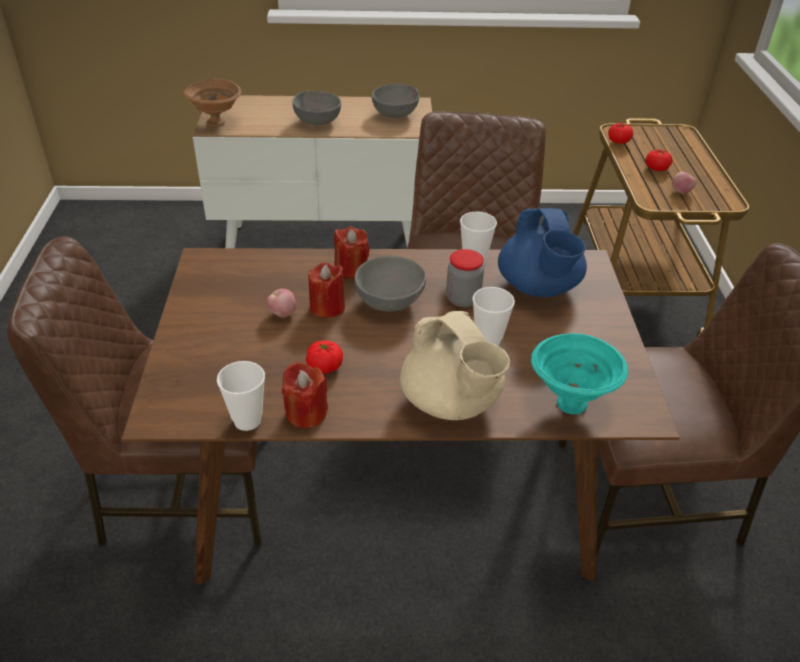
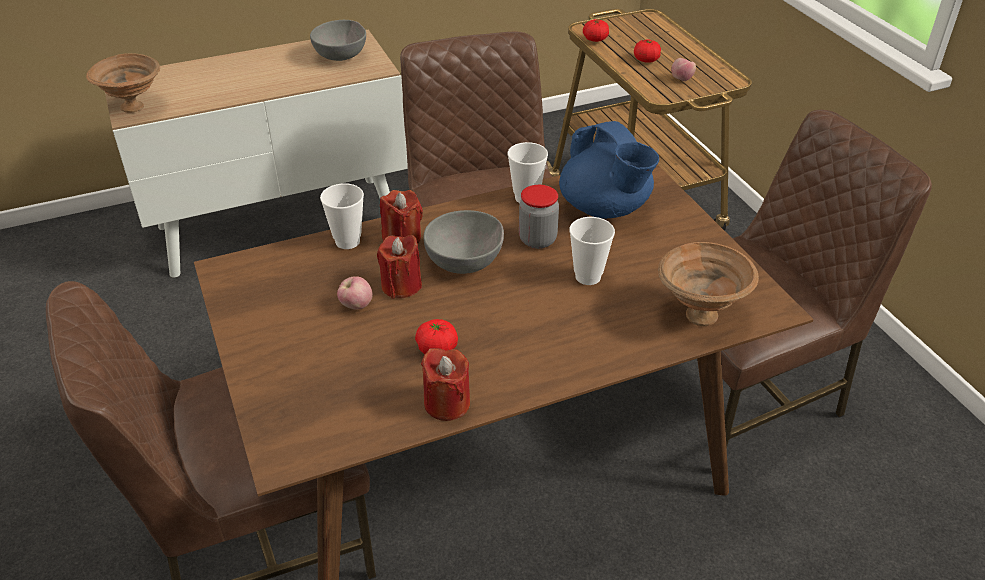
camera: 20 degrees left, 0 degrees up
(247, 420) = (388, 430): cup -> cup (347, 241)
(317, 121) = (256, 81): grey bowl -> none
(451, 402) = (588, 348): beige teapot -> none
(568, 403) = (698, 316): turquoise bowl -> brown bowl

